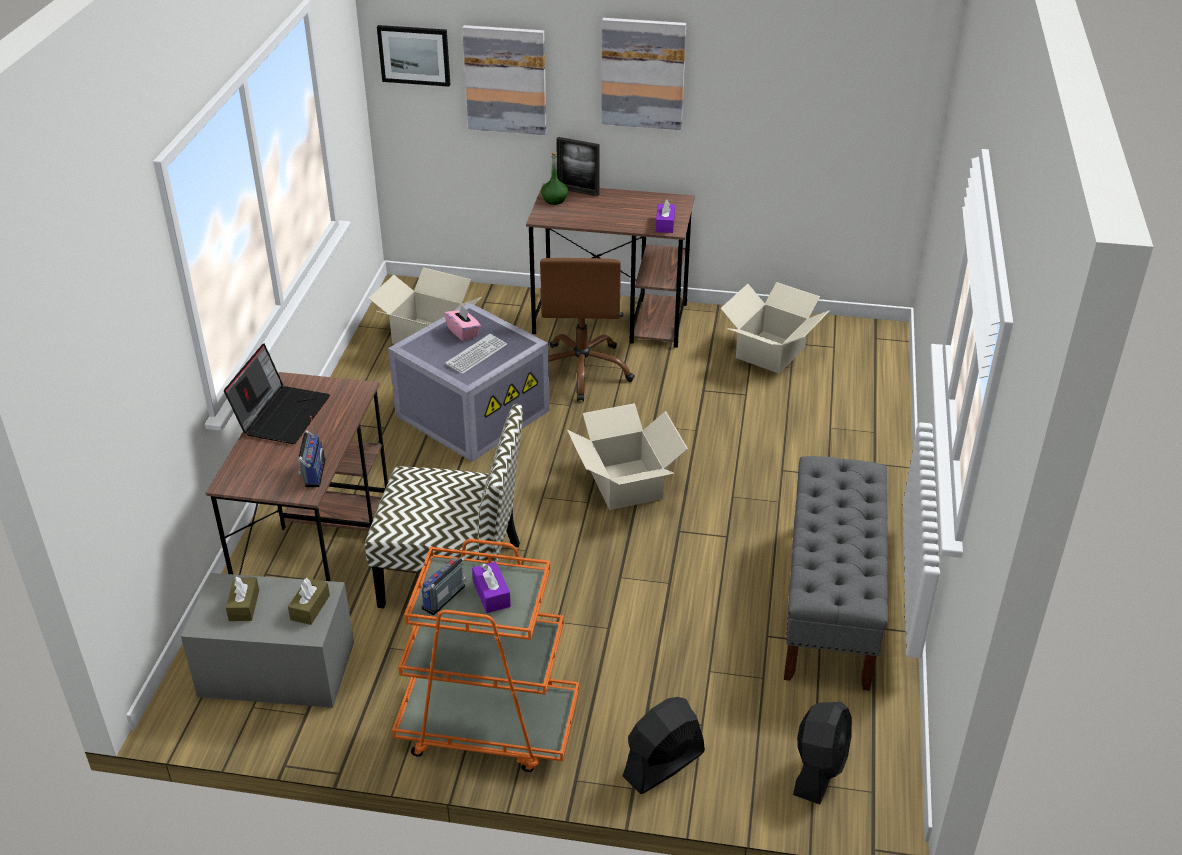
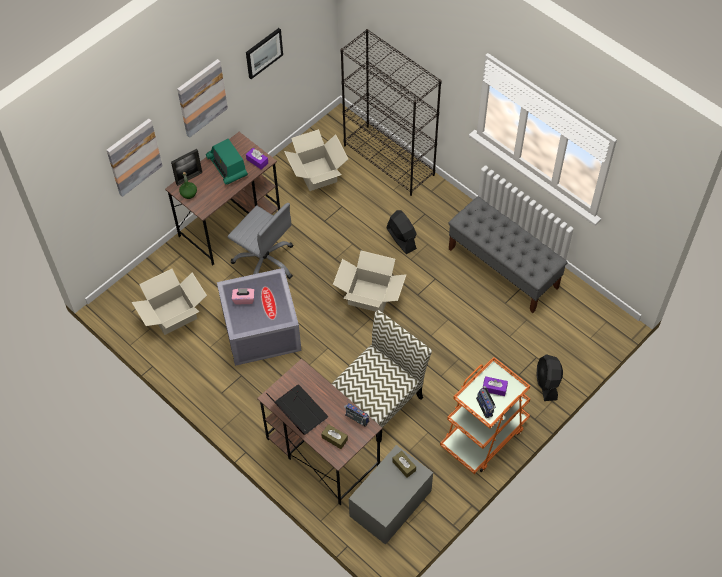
camera: 55 degrees left, 20 degrees up
(244, 605) = (383, 493): brown tissue box -> brown tissue box (334, 438)
(414, 55) = (82, 185): picture -> picture (263, 52)
(476, 355) = (269, 304): keyboard -> none
(582, 370) = (265, 261): brown office chair -> grey office chair
(628, 208) = (227, 167): none -> radio
(819, 768) = (584, 331): black fan -> black fan (401, 238)
(875, 402) = (389, 160): none -> black bookcase

